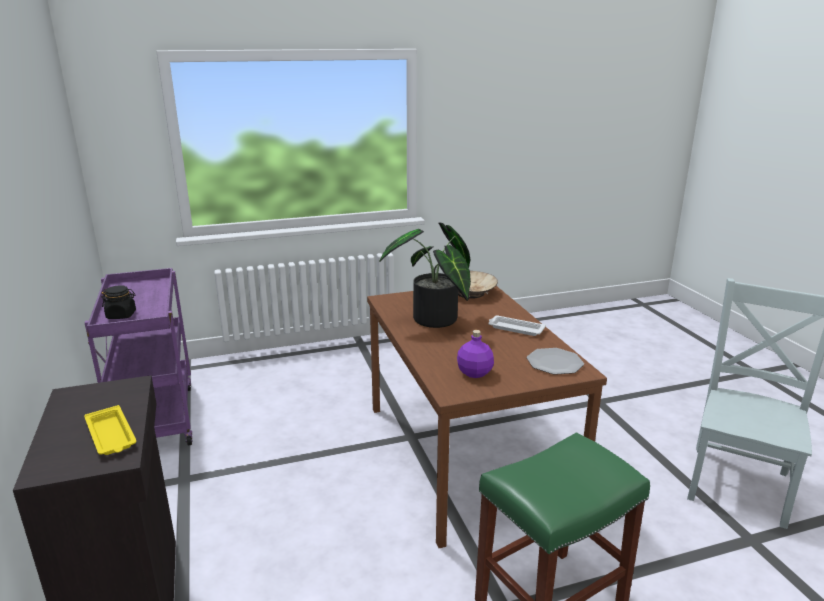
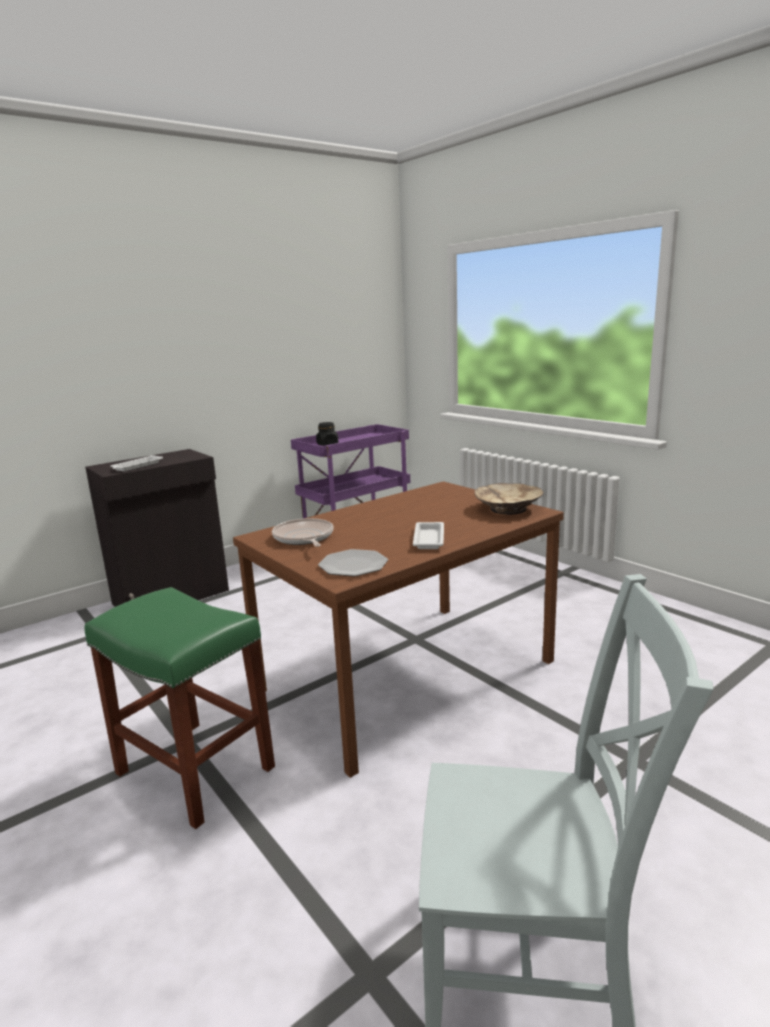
camera: 70 degrees right, 5 degrees down
(111, 436) = (136, 466): yellow tray -> white tray
(434, 321) = (409, 509): potted plant -> none
(475, 373) = (304, 538): purple bottle -> frying pan

